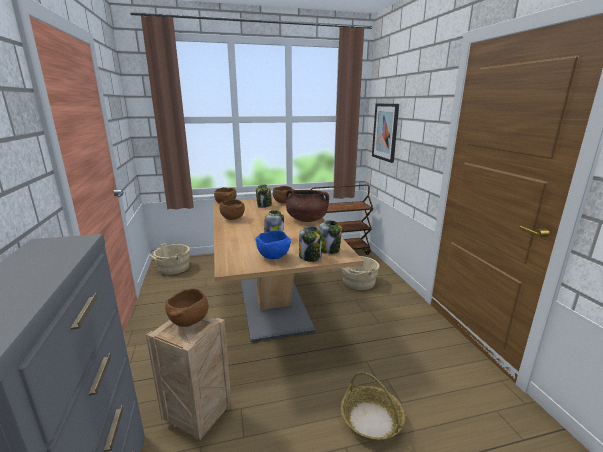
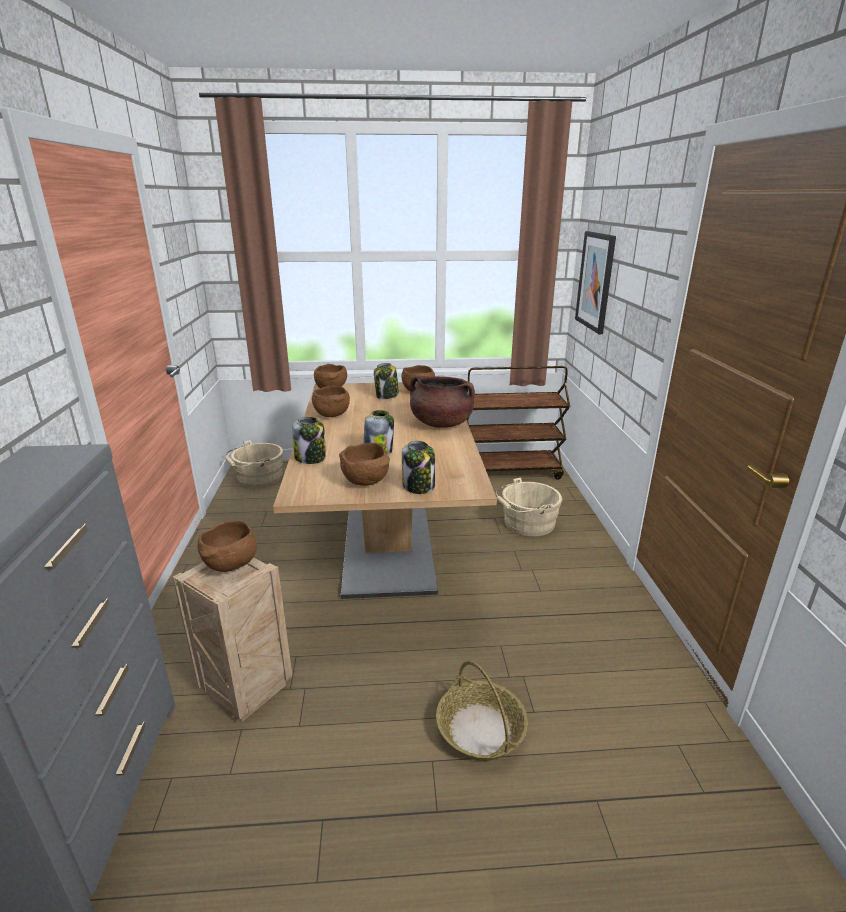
camera: 10 degrees right, 5 degrees up
(274, 257) = (367, 482): blue bowl -> brown bowl
(329, 250) = (451, 477): jar -> jar (311, 458)

